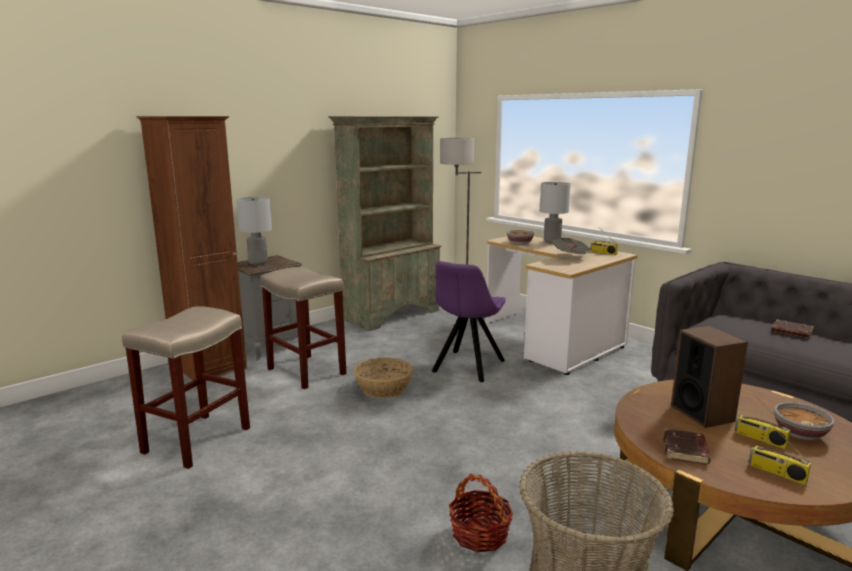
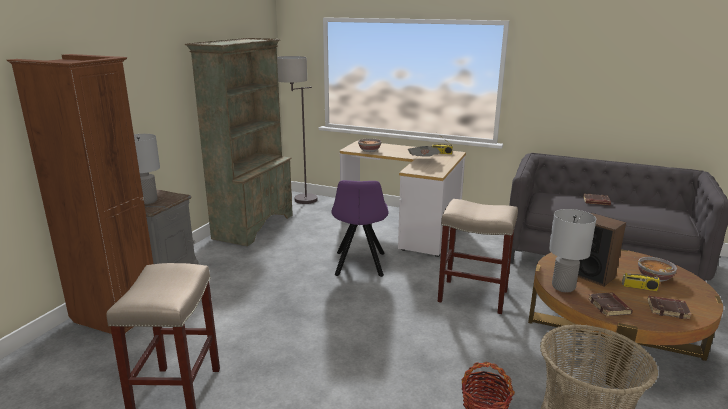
camera: 25 degrees left, 5 degrees up
(307, 371) = (224, 299): beige stool -> beige stool (474, 296)
(383, 388) = (307, 300): basket -> none
(552, 243) = (393, 147): grey table lamp -> grey table lamp (563, 289)
(776, 473) = (668, 310): radio -> brown book

